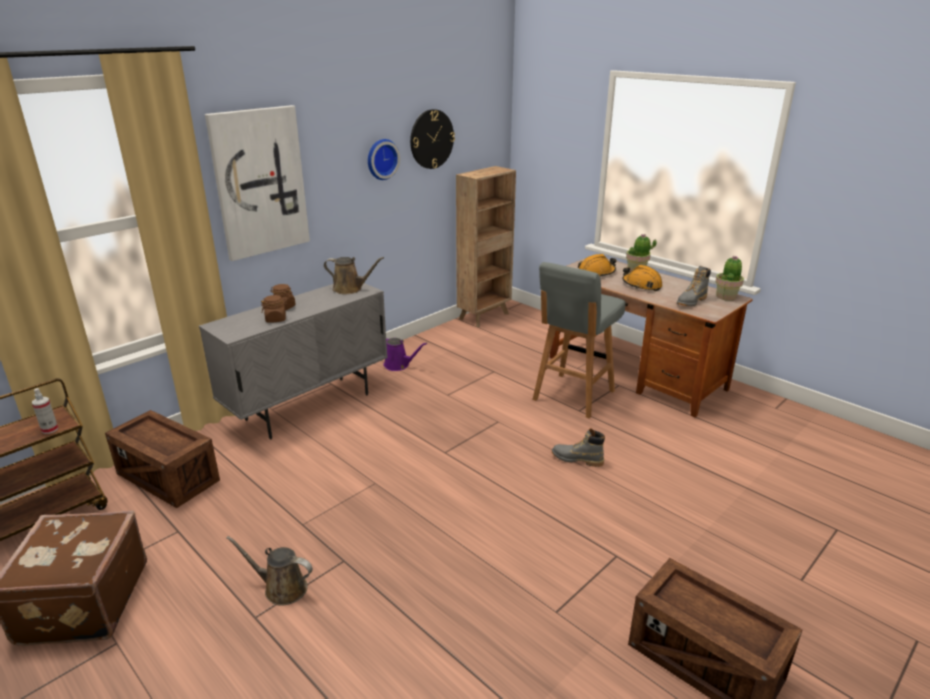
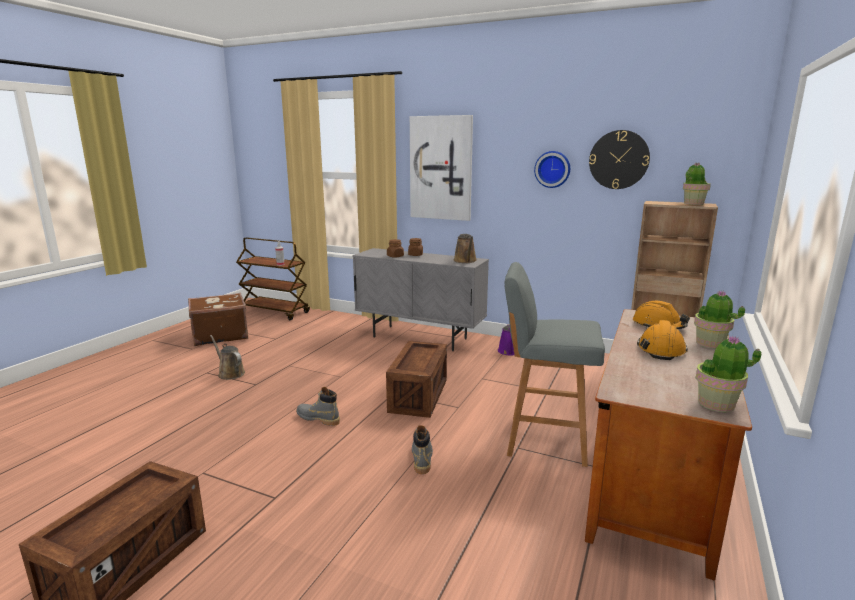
camera: 70 degrees right, 10 degrees down
(168, 477) = (321, 325): crate -> crate (418, 396)
(281, 588) = (230, 373): brown watering can -> brown watering can turned 45 degrees counterclockwise
(491, 169) = (693, 203): none -> potted plant
(691, 302) = (649, 380): grey boot -> grey boot (318, 418)

